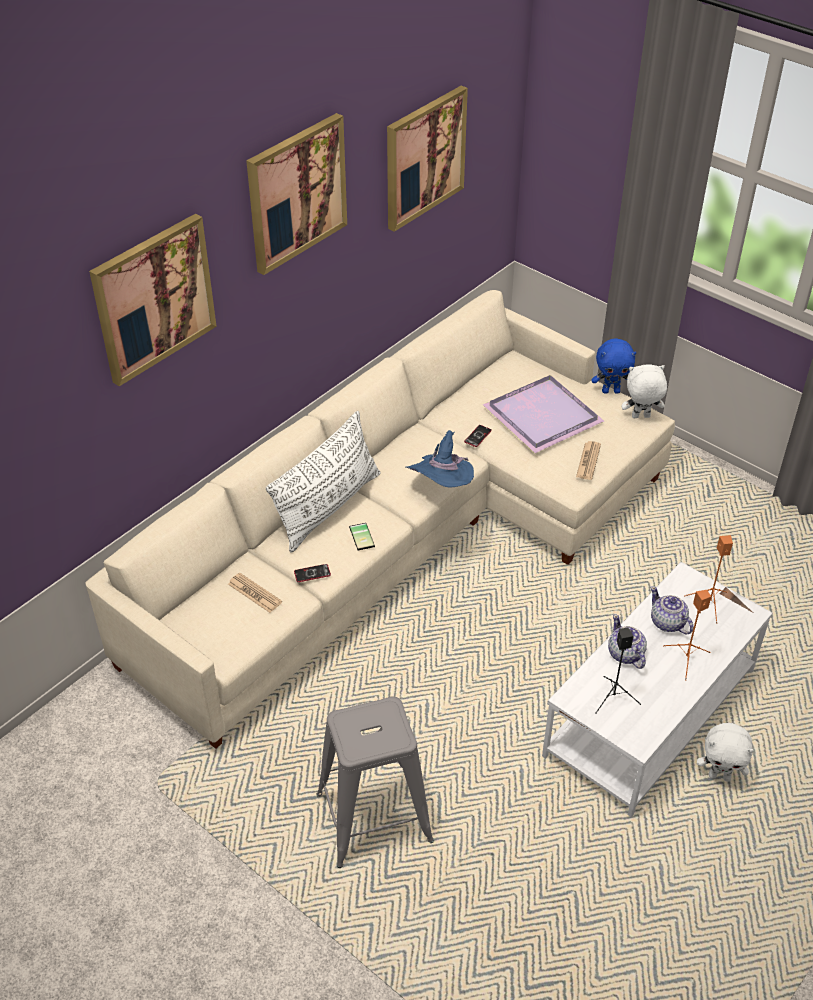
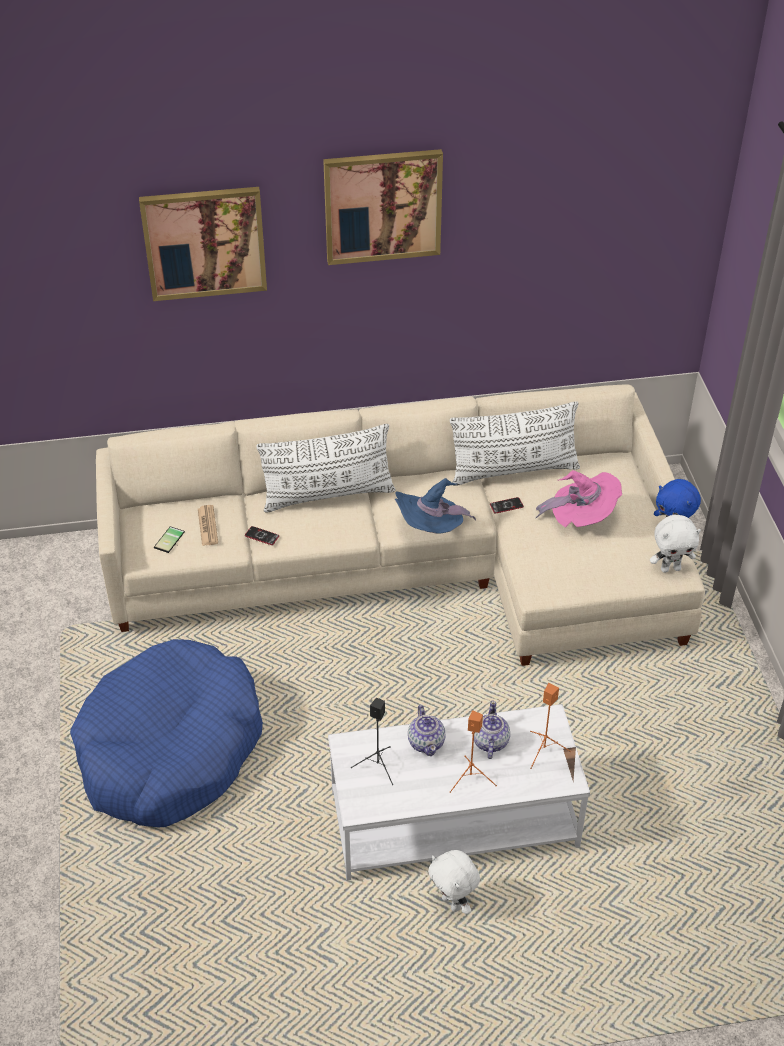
camera: 40 degrees right, 0 degrees up
(363, 536) = (327, 531): phone -> phone (171, 540)
(374, 818) = (170, 749): grey stool -> blue dog bed
(424, 157) = (561, 225): picture -> none
(451, 407) = (513, 470): none -> white pillow
(542, 414) = (582, 518): purple tray -> pink hat
(588, 461) = (574, 577): newspaper -> none
(625, 654) = (426, 742): teapot -> teapot turned 150 degrees clockwise
(640, 417) = (670, 568): white plush toy -> white plush toy turned 135 degrees clockwise

